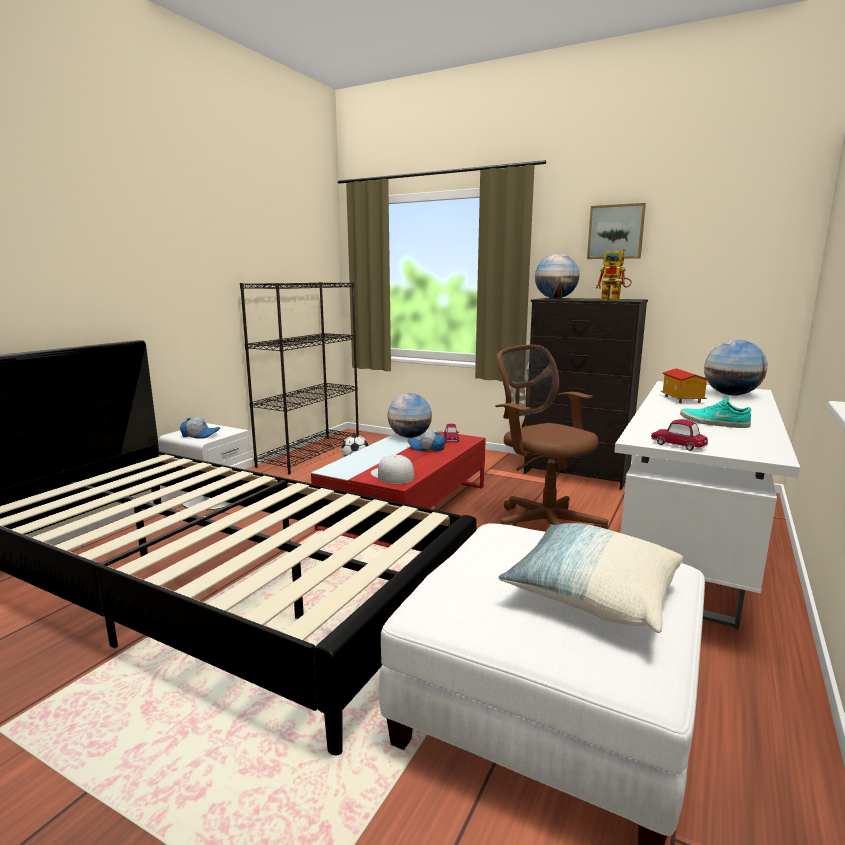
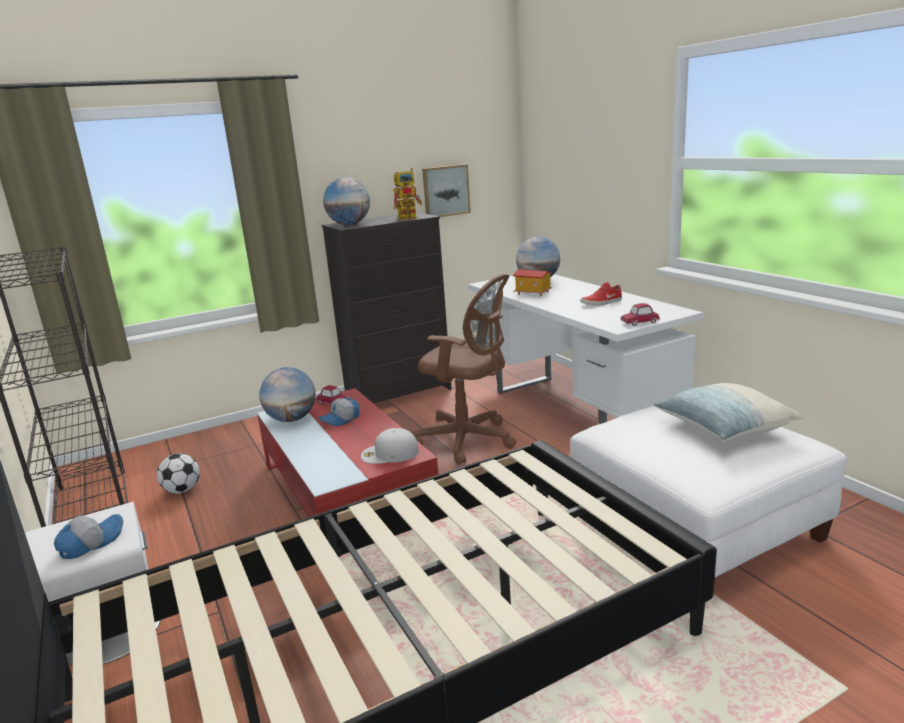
camera: 55 degrees left, 5 degrees up
(543, 525) = (468, 440): brown office chair -> brown office chair turned 150 degrees counterclockwise
(616, 232) = (373, 149): picture -> picture (445, 191)
(713, 423) = (602, 303): turquoise shoe -> red shoe

